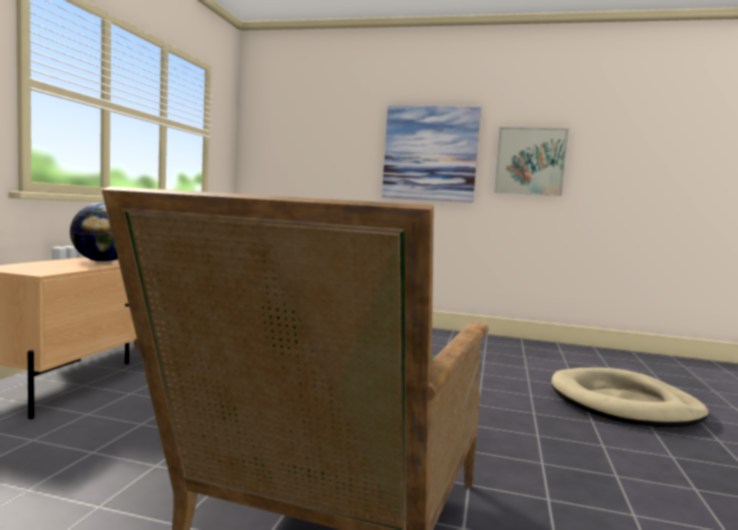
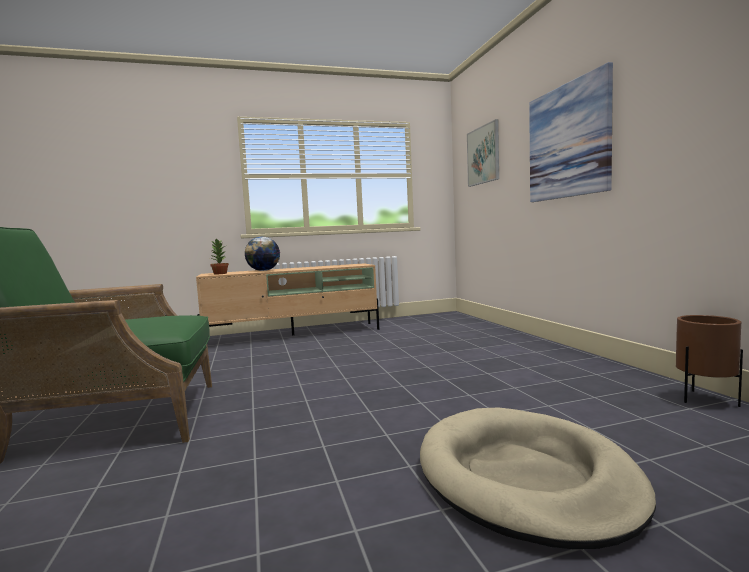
camera: 60 degrees right, 0 degrees up
(48, 269) = (220, 274): none -> potted plant
(530, 161) = (677, 112): picture -> picture (483, 155)
(554, 346) = (705, 400): none -> brown planter

